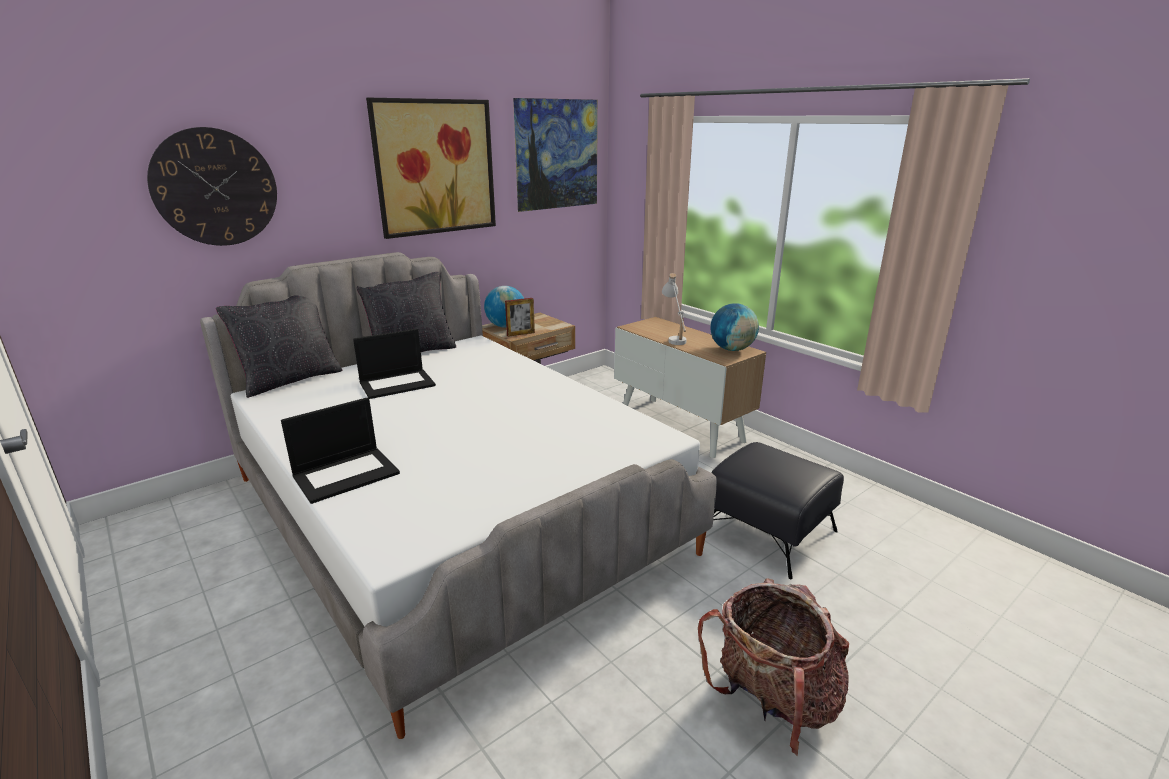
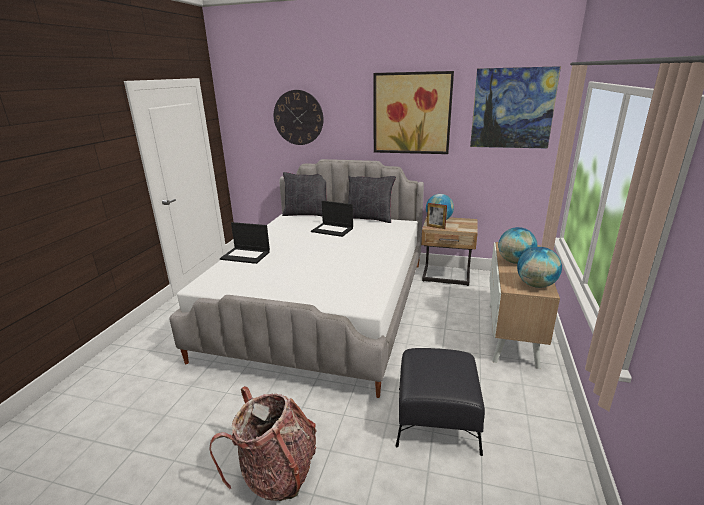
camera: 55 degrees right, 0 degrees up
(674, 337) = (515, 262): white table lamp -> globe

